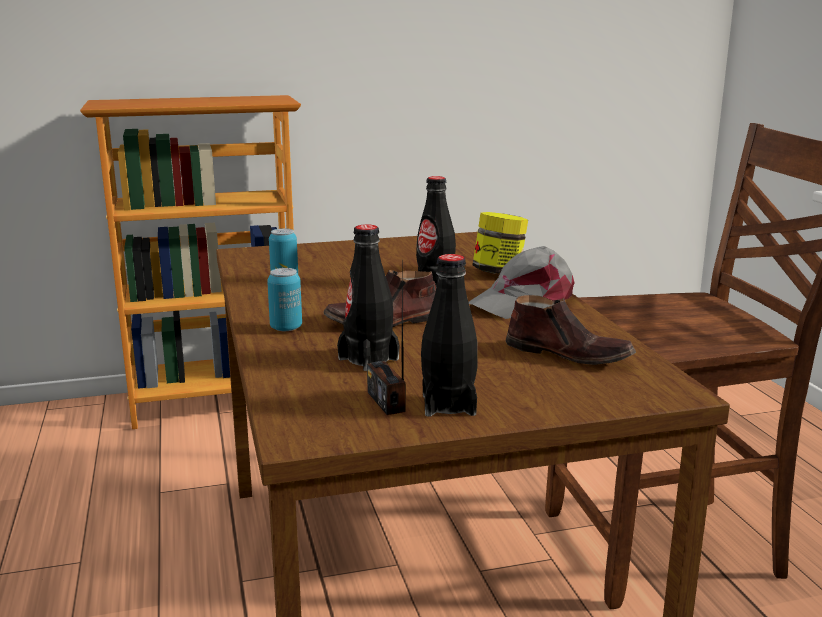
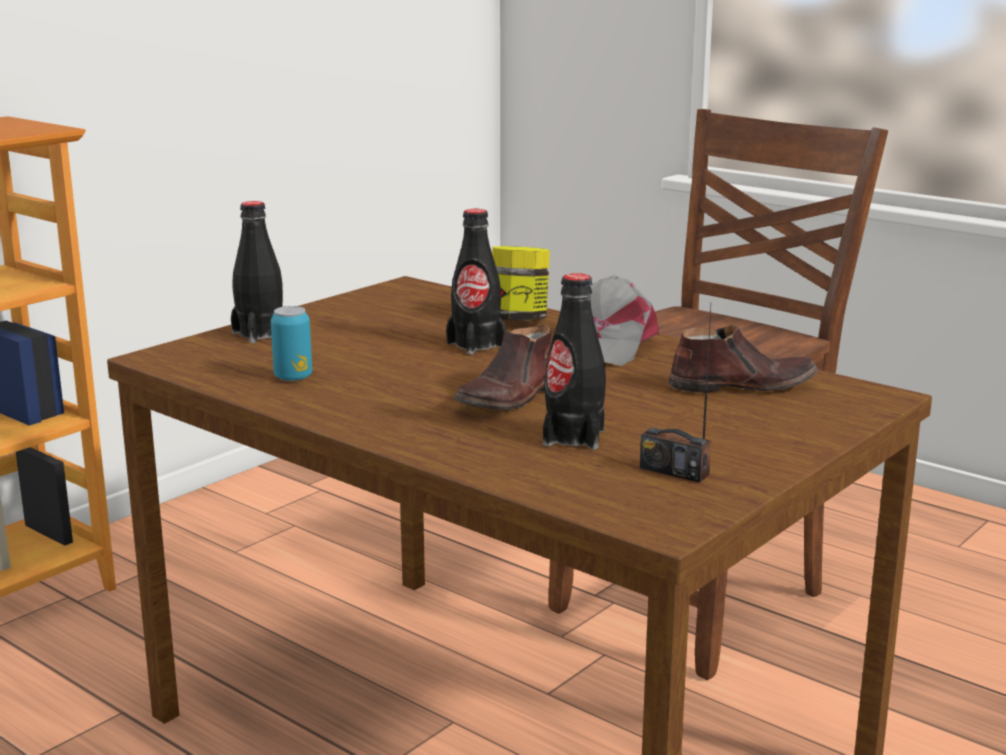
camera: 35 degrees left, 0 degrees up
(286, 328) = (418, 429): can -> none
(448, 405) = (732, 458): black bottle -> black bottle (260, 334)

